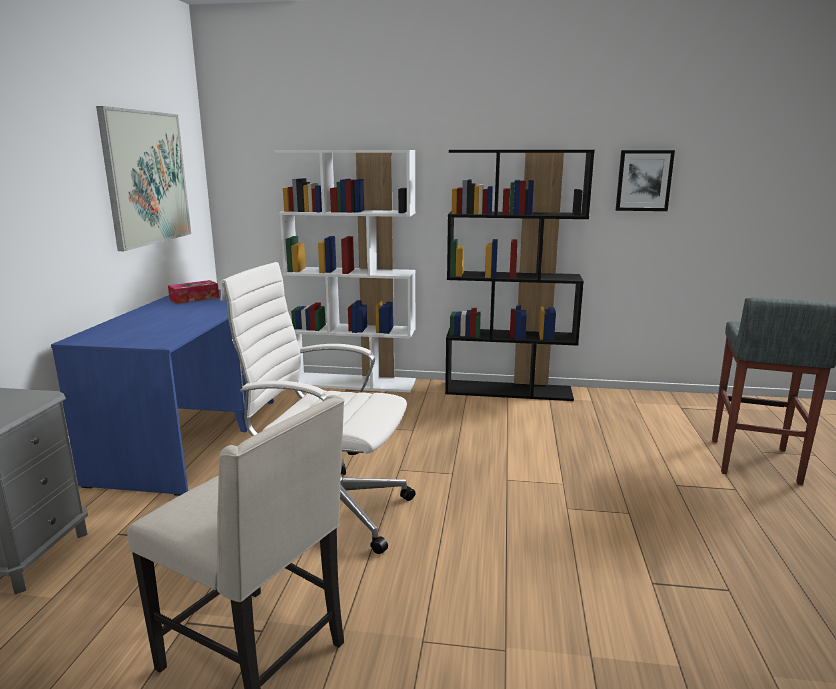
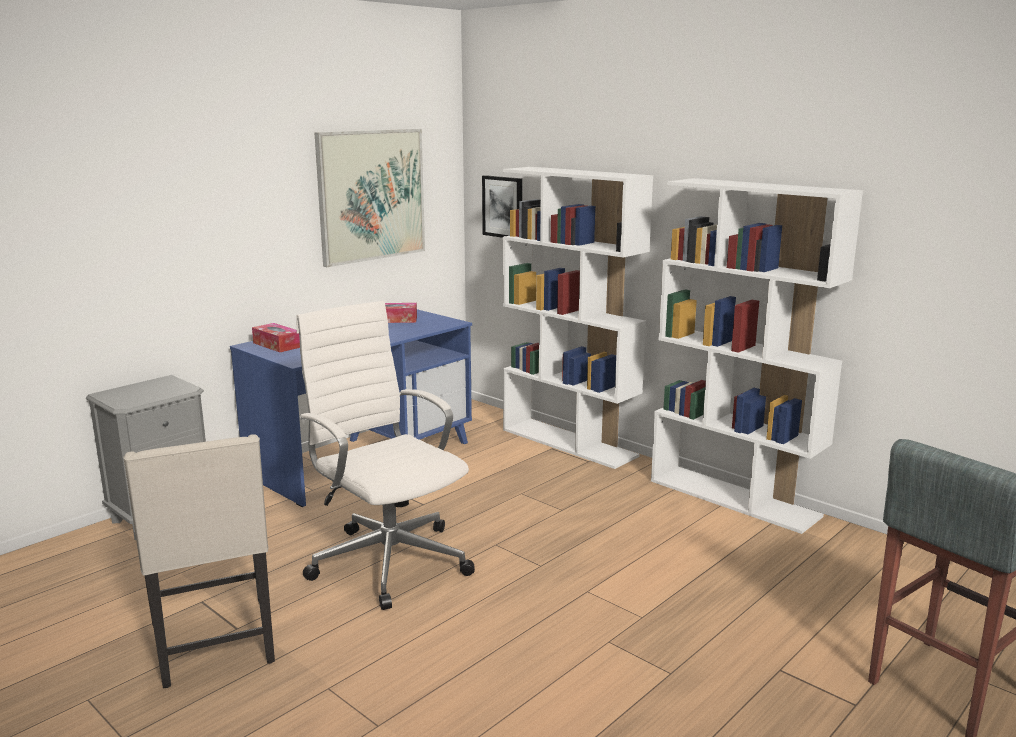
camera: 35 degrees right, 0 degrees up
(109, 334) = (277, 345): none -> tissue box
(509, 390) = (734, 498): black bookcase -> white bookcase
(644, 180) = (944, 240): picture -> picture (503, 207)

